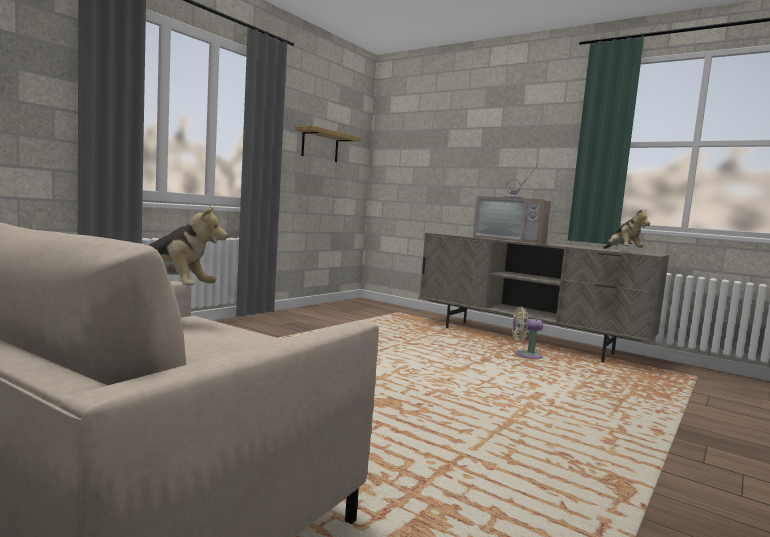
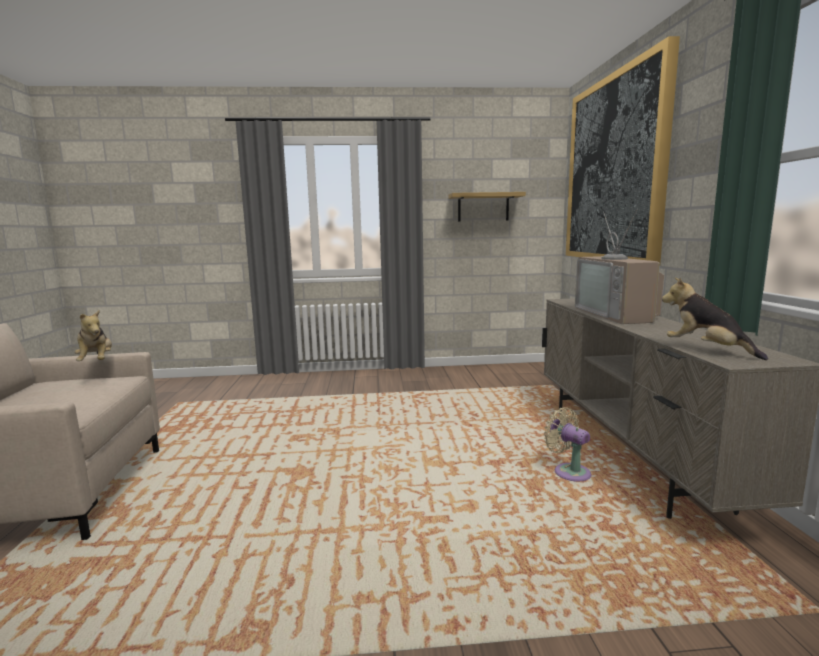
camera: 50 degrees right, 5 degrees up
(449, 133) = (614, 170): none -> picture
(622, 251) = (706, 350): plush toy -> plush toy turned 105 degrees clockwise

